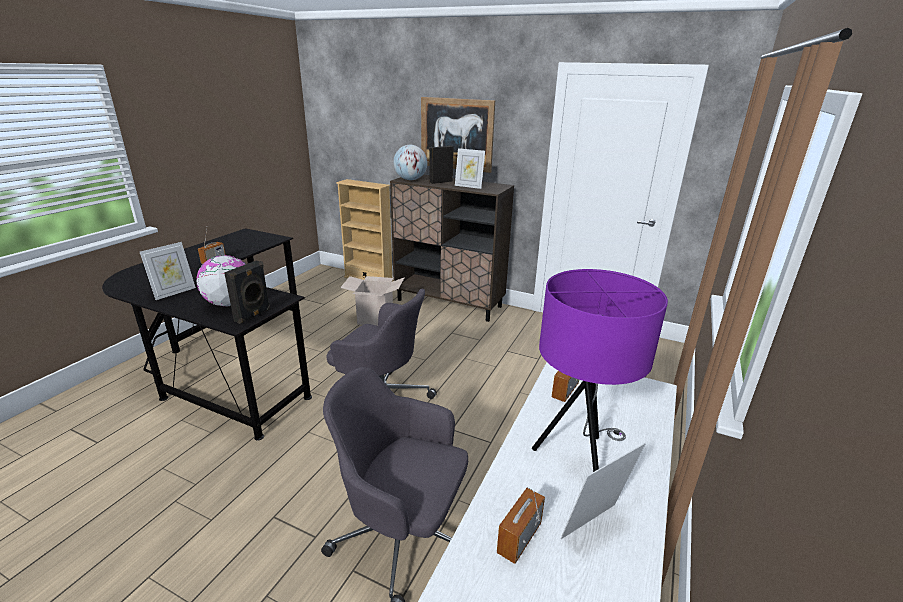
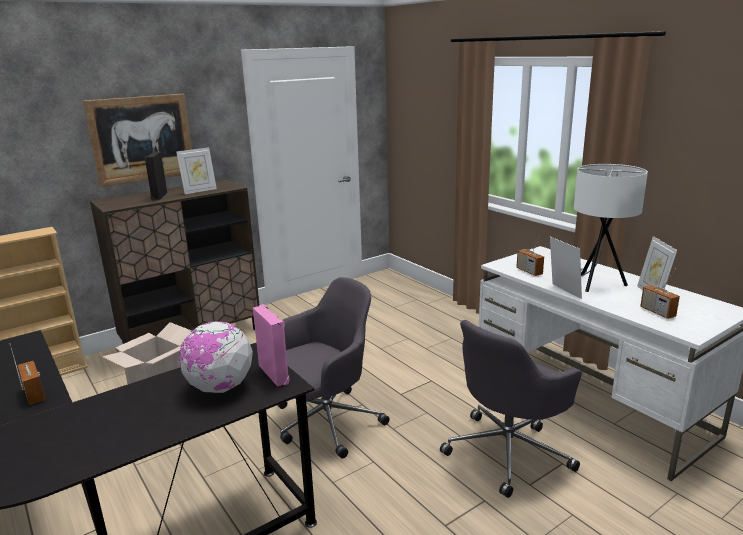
camera: 60 degrees left, 5 degrees down
(174, 292) = (121, 430): picture frame -> picture frame (563, 292)
(253, 315) = (275, 374): black speaker -> pink speaker
(410, 179) = (121, 204): globe -> none
(578, 457) = (596, 284): purple table lamp -> white table lamp

